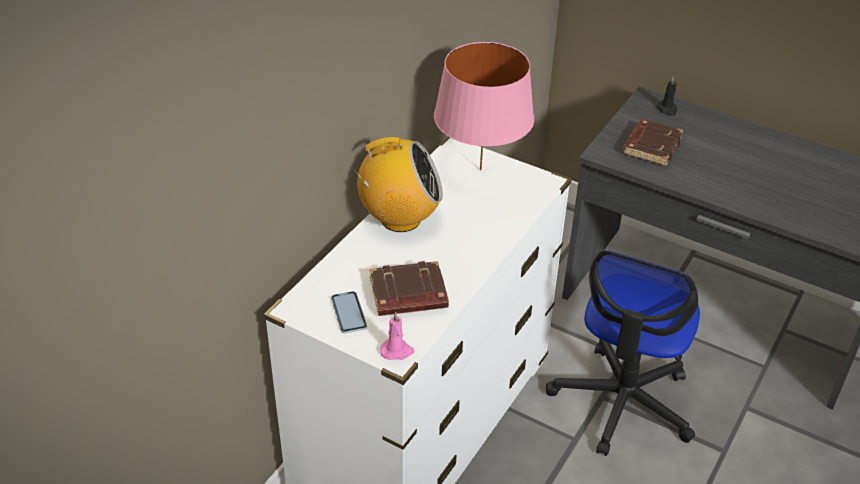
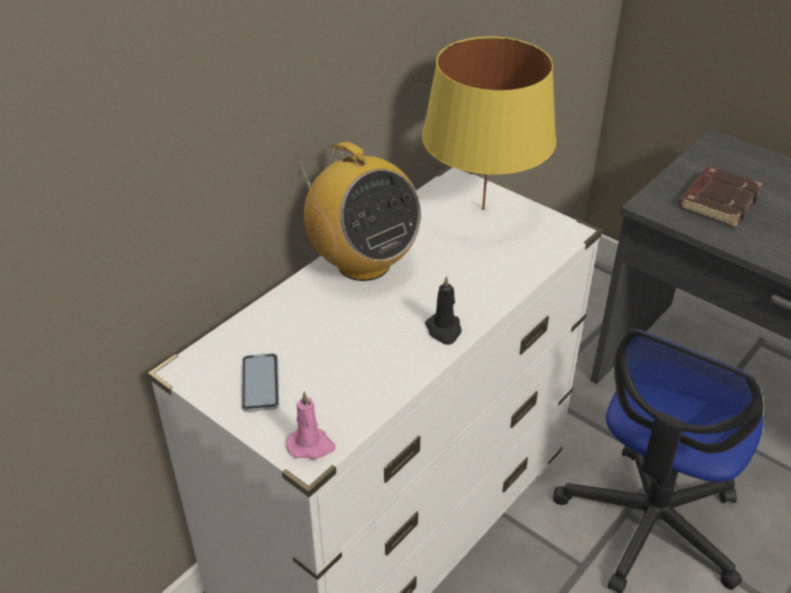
camera: 10 degrees right, 0 degrees up
(399, 219) = (363, 263): radio -> radio turned 45 degrees clockwise
(407, 295) = (347, 366): brown book -> none
(480, 169) = (482, 209): pink table lamp -> yellow table lamp
(667, 109) = (743, 158): black candle -> black candle (444, 330)

